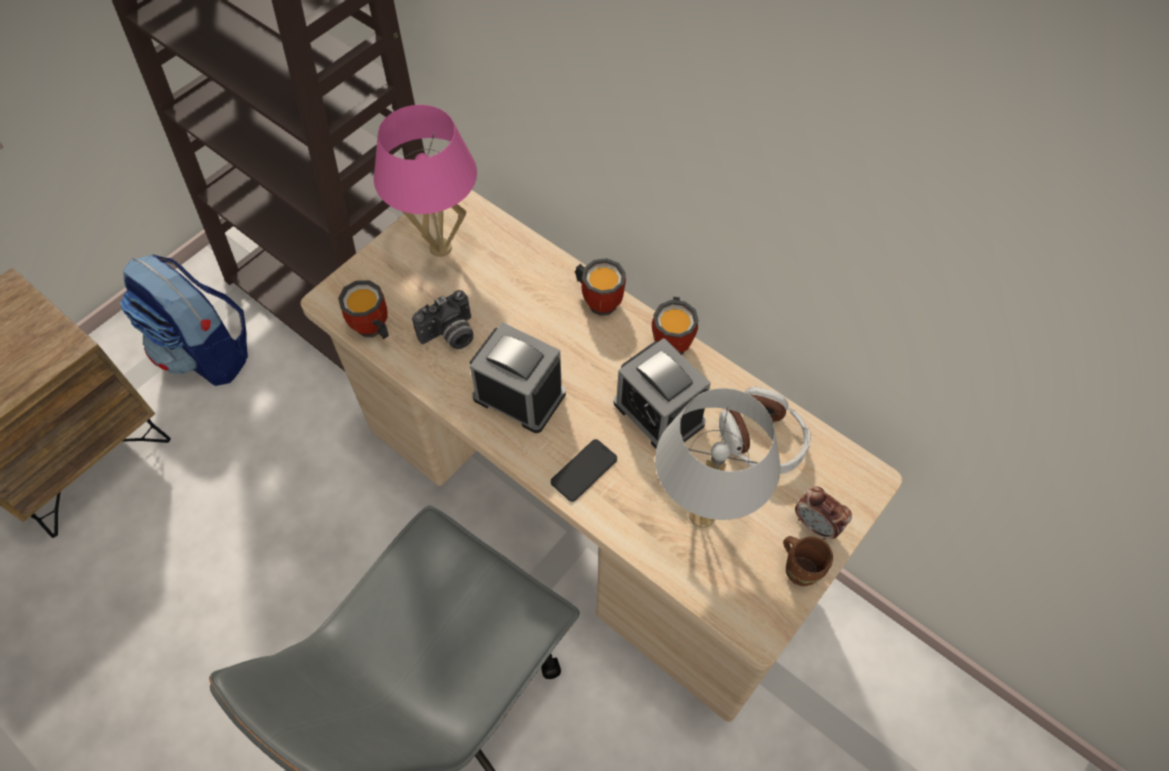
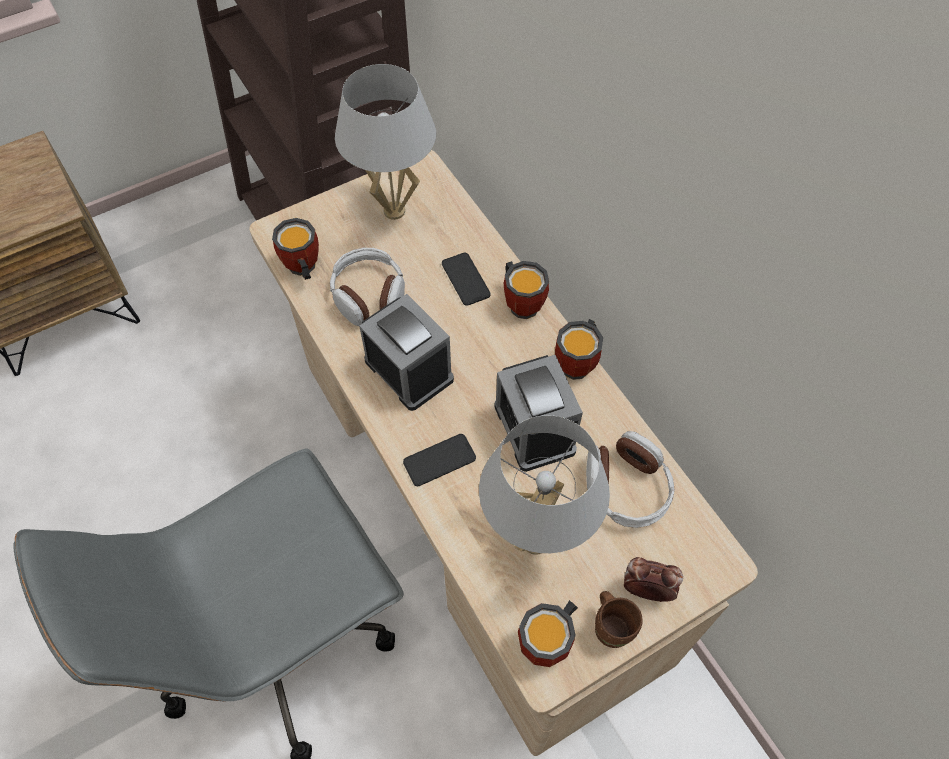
camera: 20 degrees right, 0 degrees up
(207, 353) = (199, 255): backpack -> none
(441, 247) = (394, 211): pink table lamp -> white table lamp
(450, 336) = (369, 295): camera -> headphones
(537, 294) = (465, 279): none -> phone
(752, 600) = (550, 642): none -> mug
(815, 525) = (646, 590): alarm clock -> alarm clock turned 135 degrees clockwise

